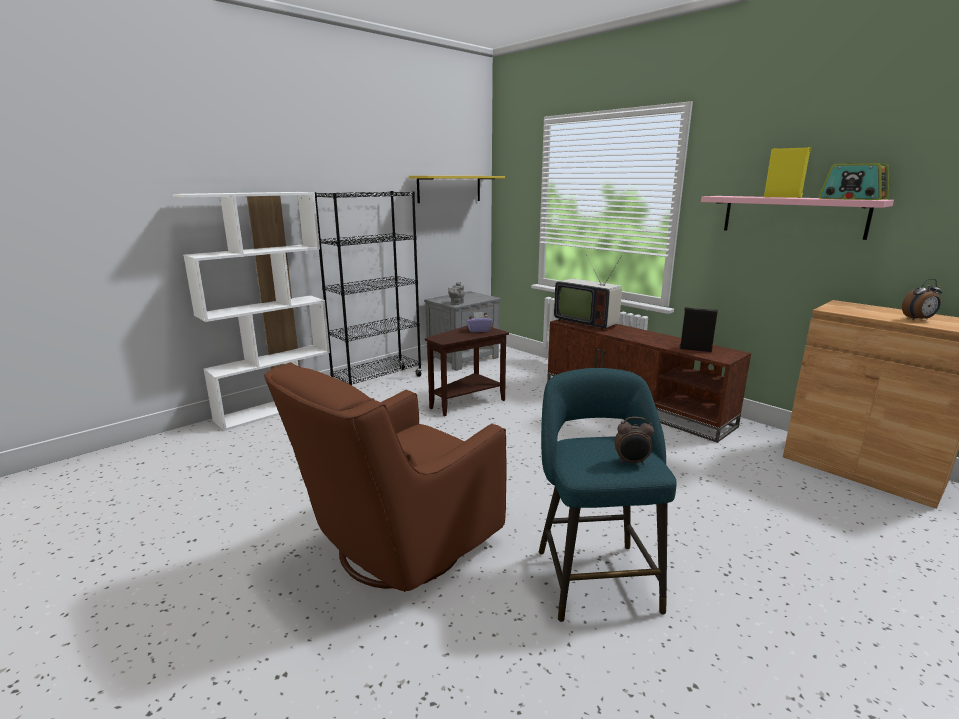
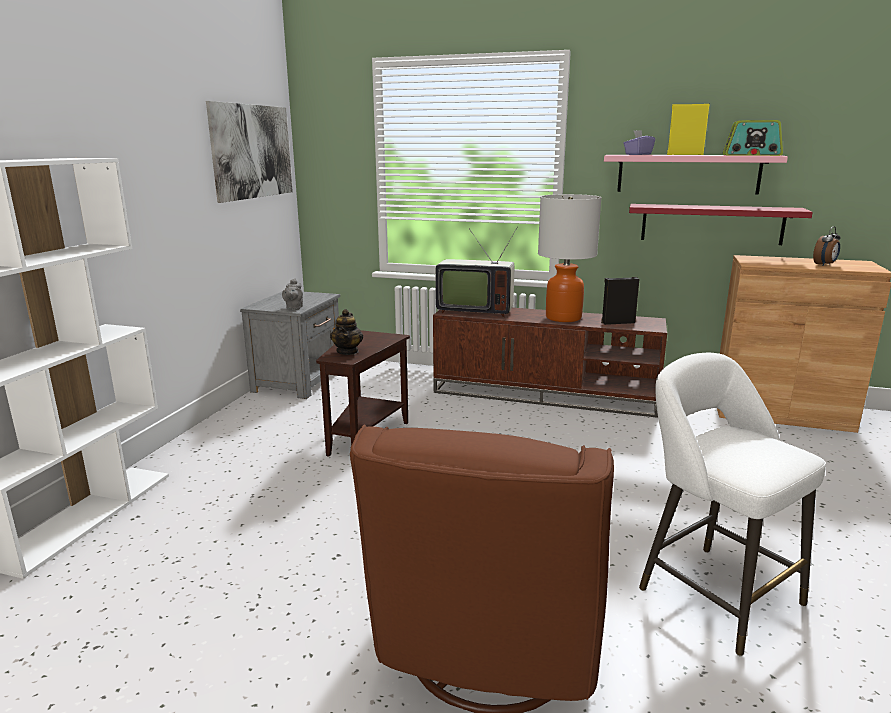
camera: 30 degrees left, 0 degrees up
(378, 382) = (212, 437): black bookcase -> none
(449, 189) = (252, 151): yellow shelf -> picture
(451, 336) = (348, 351): none -> teapot
(479, 330) = (371, 338): purple tissue box -> purple tissue box (638, 154)
(594, 575) = (712, 592): turquoise stool -> white stool
(631, 462) = (778, 451): alarm clock -> none
(652, 338) = (563, 318): none -> table lamp
(814, 267) = (711, 224): none -> red shelf

